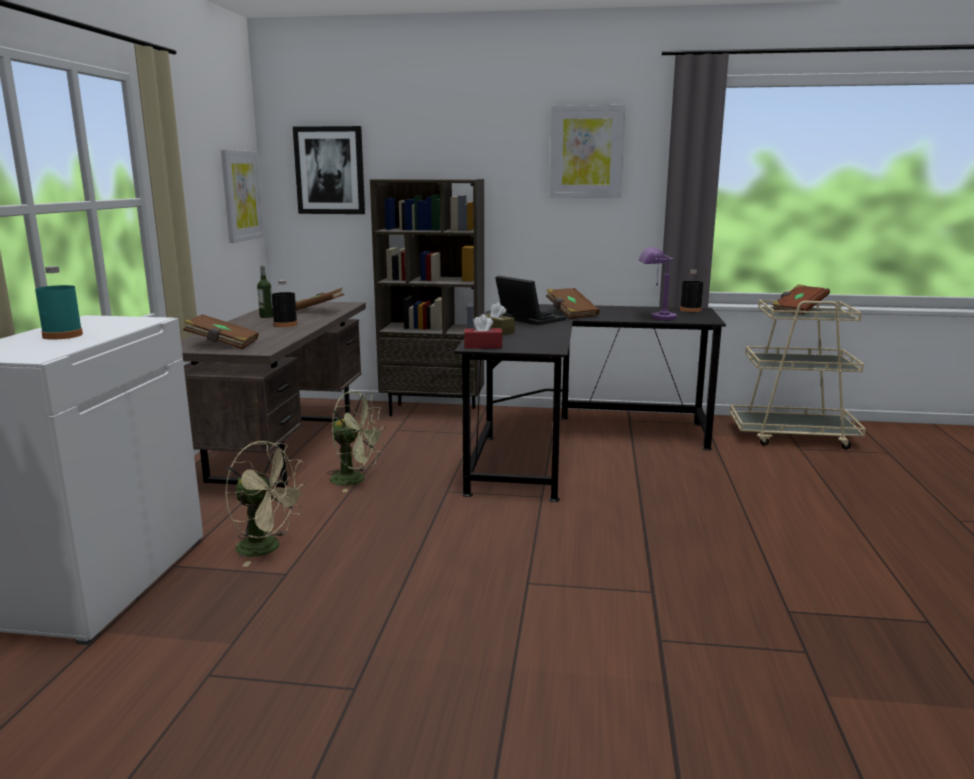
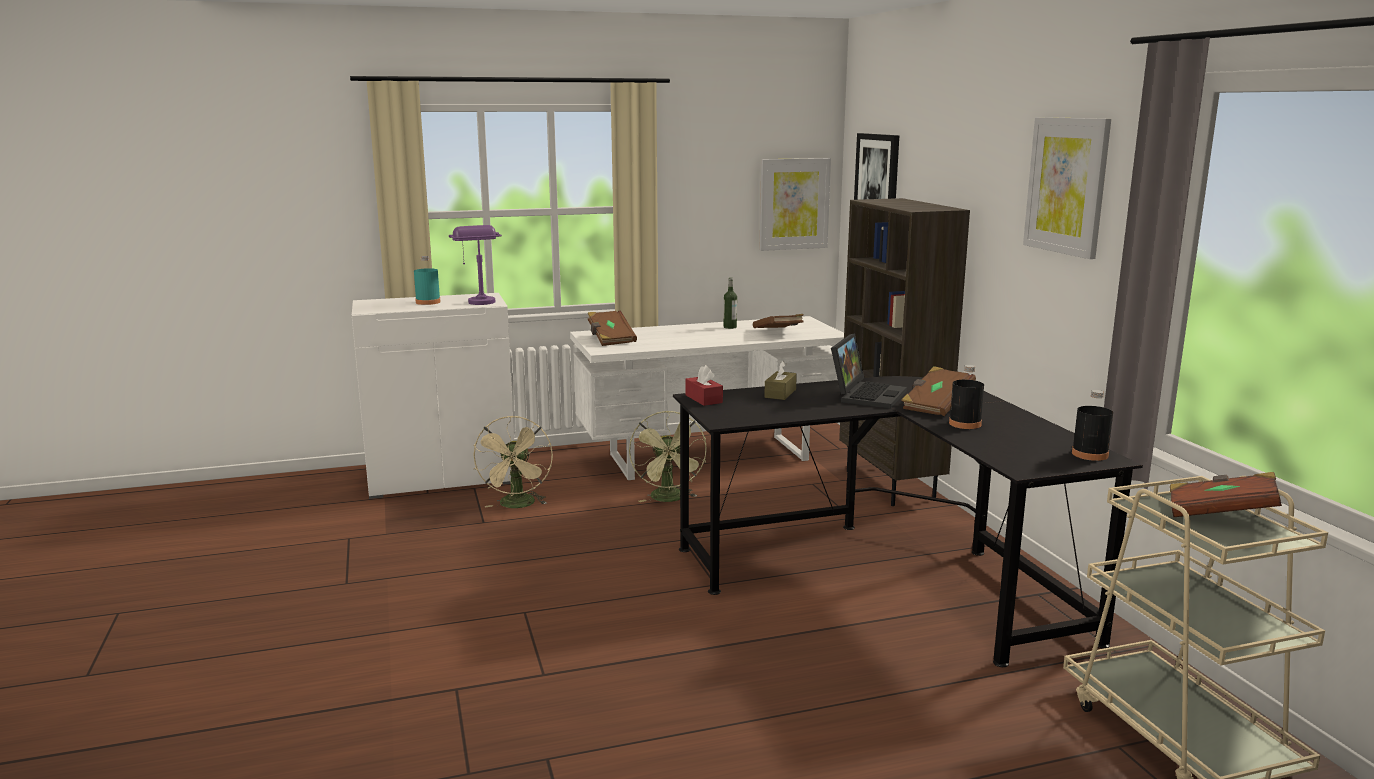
camera: 65 degrees right, 0 degrees up
(284, 448) = (709, 456): brown desk -> white desk
(285, 324) = (705, 337): black bottle -> black bottle (965, 424)
(655, 318) = (986, 442): purple table lamp -> purple table lamp (478, 300)

